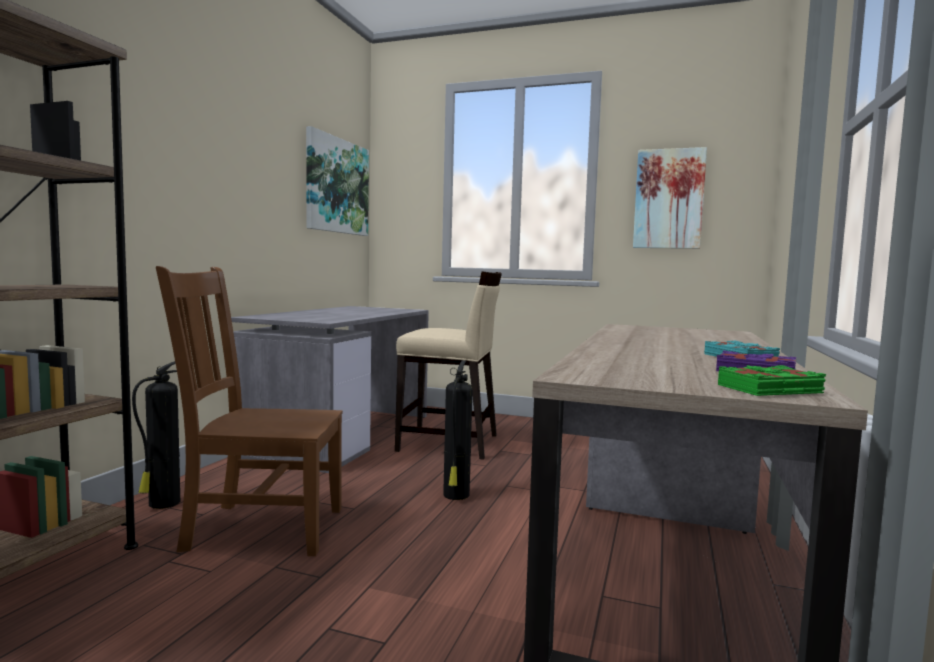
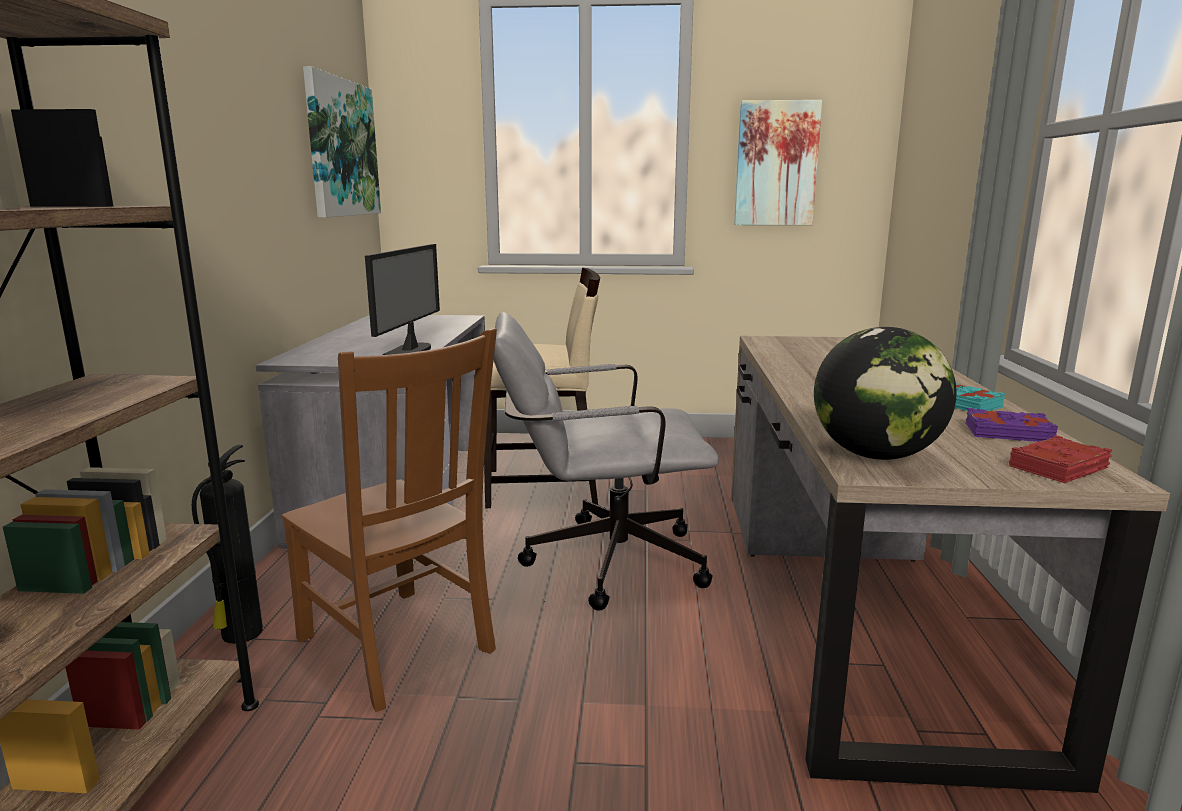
camera: 15 degrees left, 10 degrees up
(260, 528) = (398, 647): brown chair -> brown chair turned 120 degrees counterclockwise
(341, 318) = (410, 352): none -> monitor
(456, 496) = (599, 562): fire extinguisher -> grey office chair
(599, 372) = (876, 455): none -> globe
(770, 389) = (1059, 468): green book -> red book

